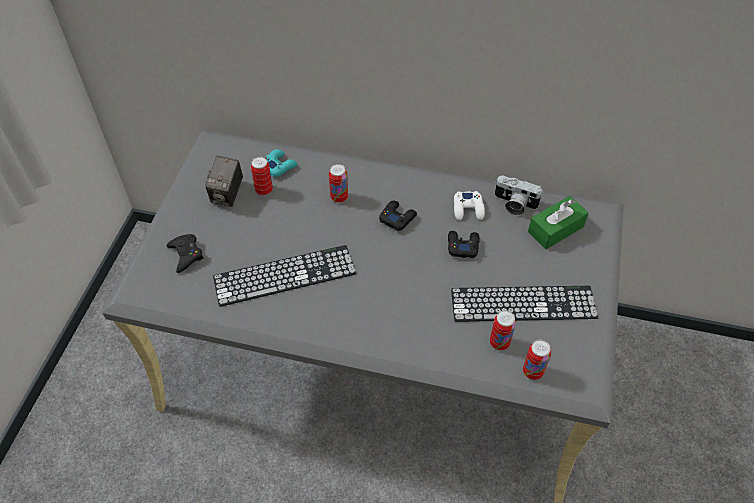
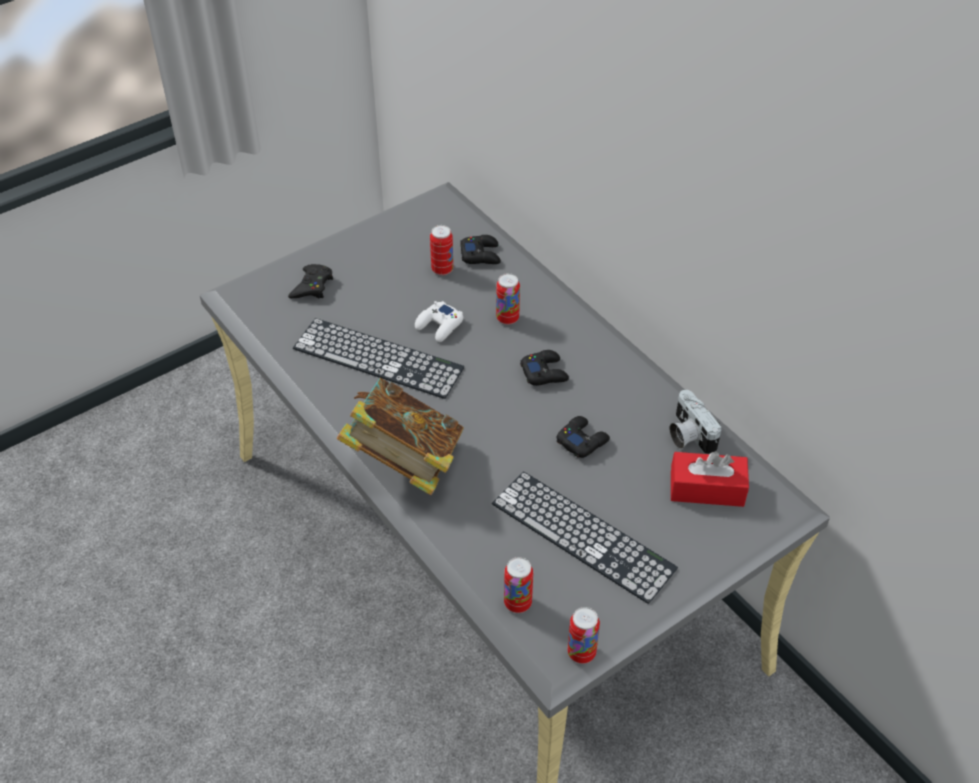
camera: 40 degrees right, 5 degrees down
(227, 194) = (404, 254): camera -> none
(279, 166) = (481, 254): turquoise game controller -> black game controller
(375, 333) = (404, 462): none -> book
(468, 209) = (630, 409): white game controller -> white game controller (439, 326)
(499, 343) = (515, 554): can -> can (581, 653)
(555, 229) = (707, 489): green tissue box -> red tissue box

